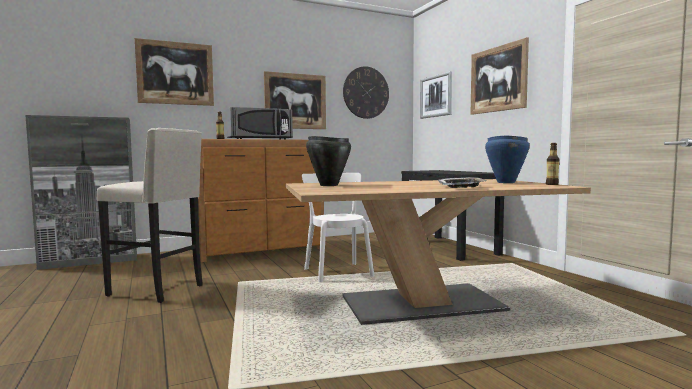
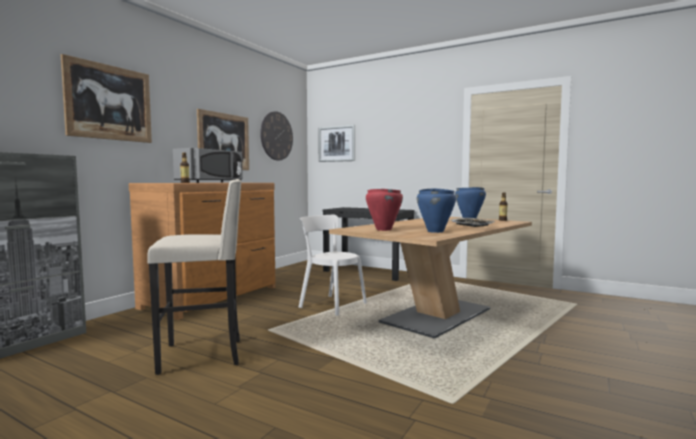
camera: 35 degrees left, 0 degrees up
(328, 185) = (383, 229): black cooking pot -> red cooking pot
(368, 189) = (435, 231): none -> blue cooking pot
(498, 79) = (404, 137): picture -> none

